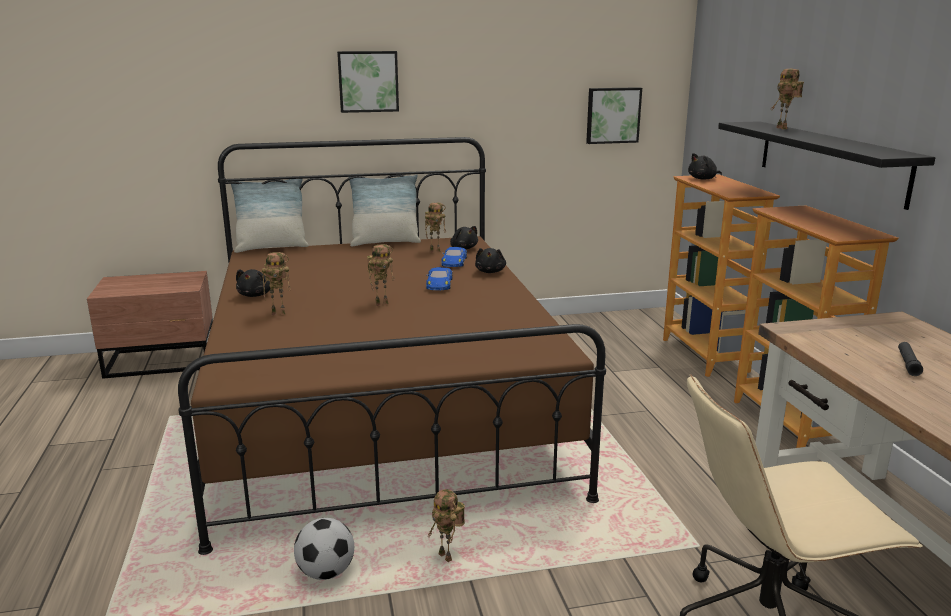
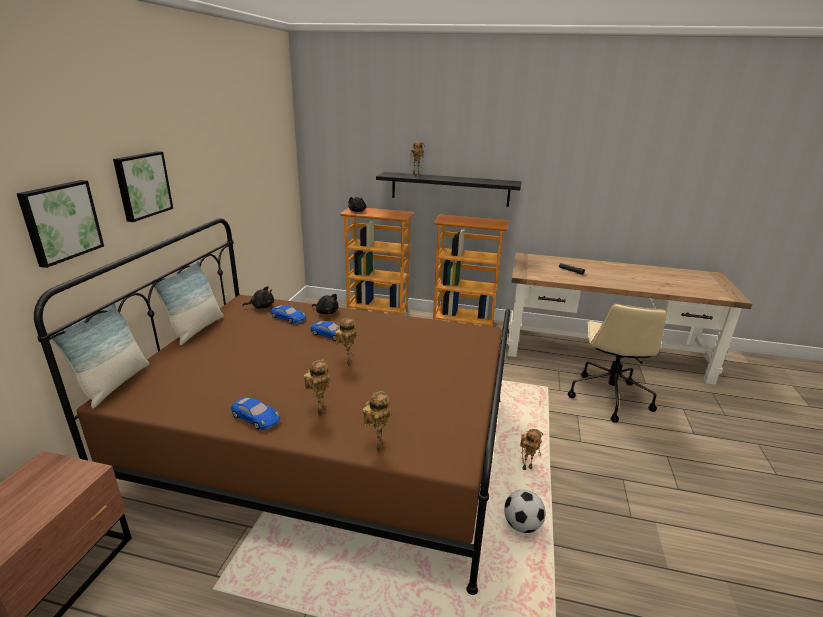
camera: 65 degrees left, 5 degrees up
(255, 295) = (256, 417): black plush toy -> blue toy car
(435, 251) = (252, 317): toy robot -> toy robot (378, 448)
(612, 115) = (273, 179): picture -> picture (60, 222)

